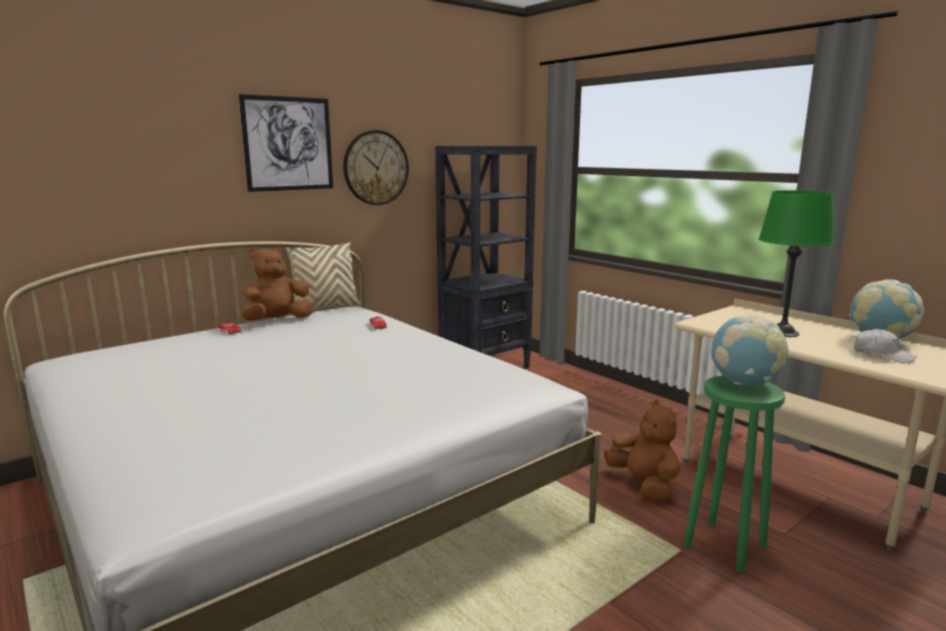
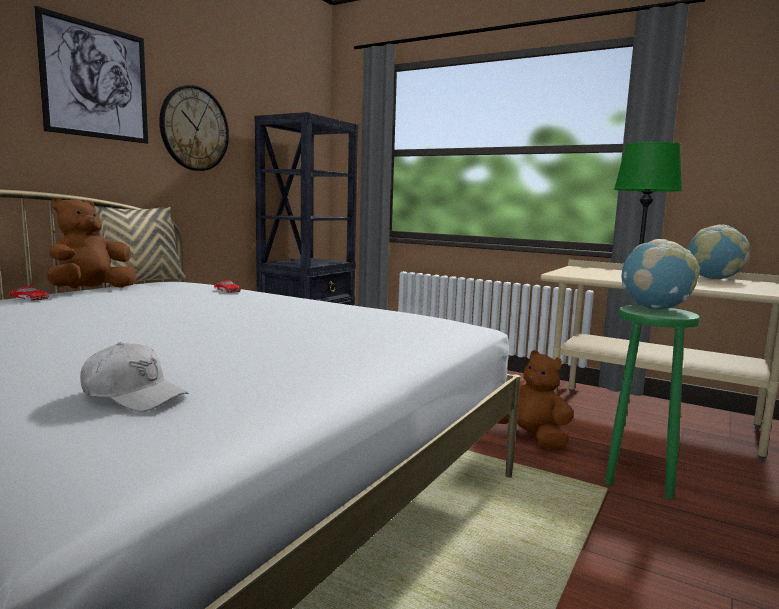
camera: 20 degrees left, 5 degrees down
(882, 355) = (733, 285): white cap -> white cap (133, 395)

